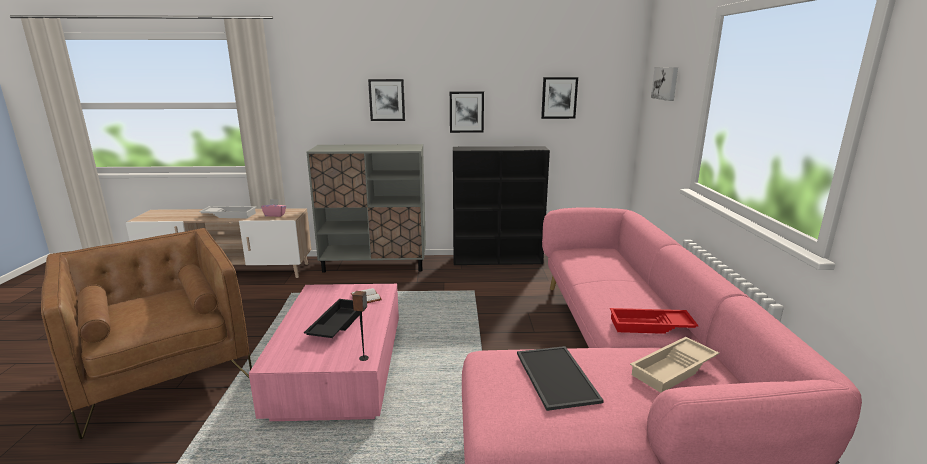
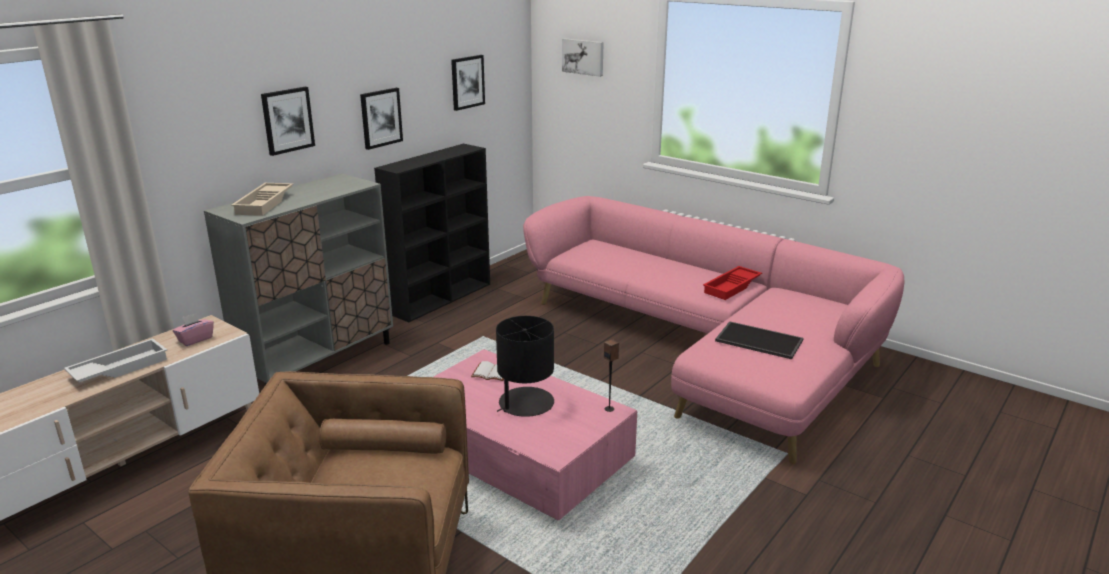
camera: 50 degrees left, 5 degrees up
(336, 324) = (525, 403): black tray -> black table lamp
(674, 370) = (794, 305): beige tray -> beige tray (265, 203)

